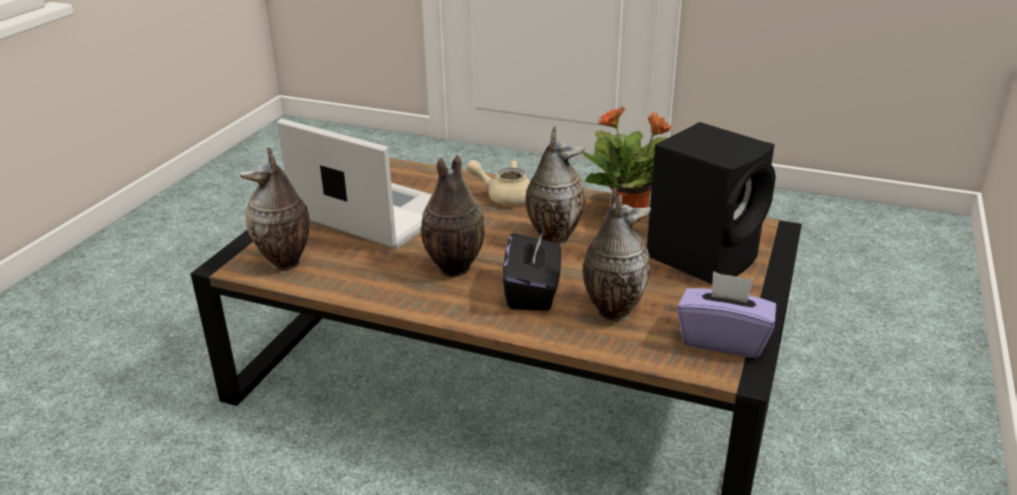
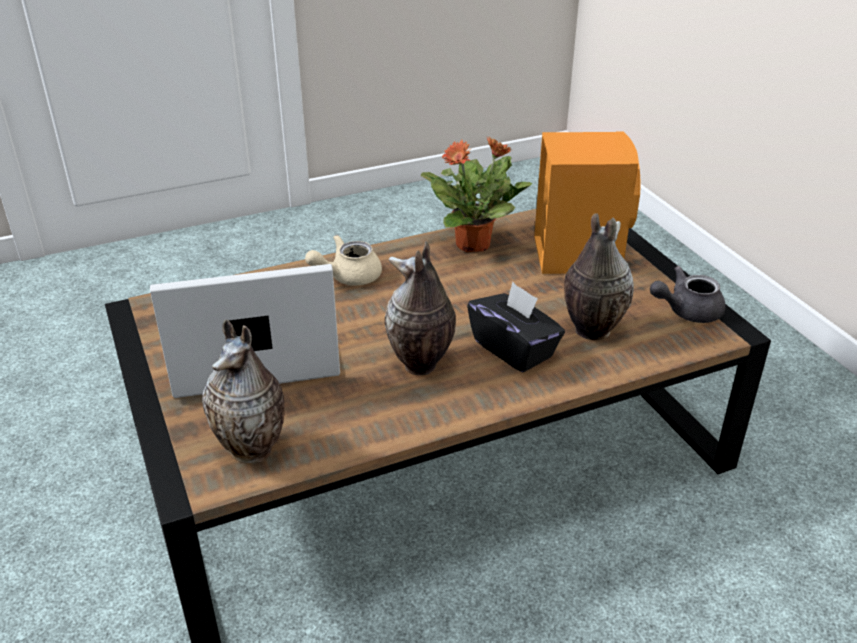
camera: 45 degrees left, 5 degrees up
(554, 237) = (451, 293): vase -> none
(705, 256) = (577, 253): black speaker -> orange speaker
(723, 339) = (686, 311): purple tissue box -> grey teapot

